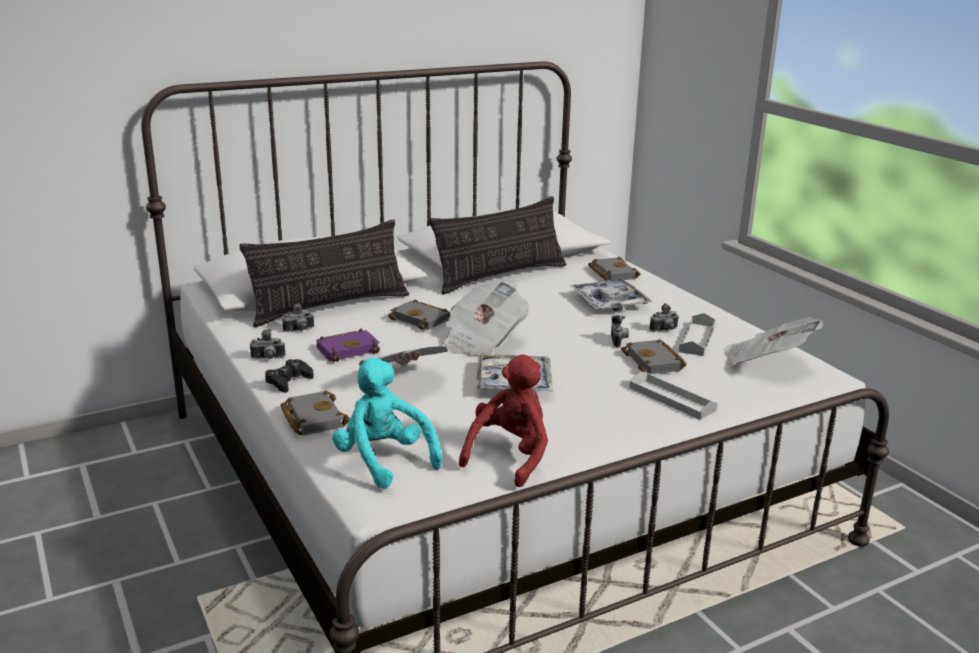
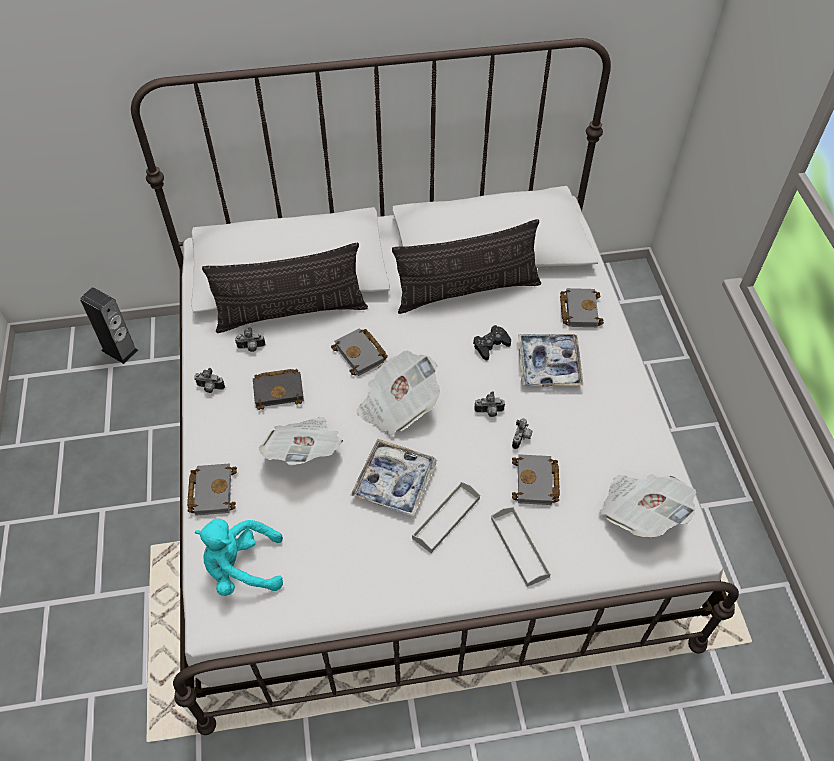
camera: 20 degrees right, 30 degrees up
(90, 451) = (119, 350): none -> speaker
(289, 381) = (213, 429): black game controller -> black game controller (491, 345)
(348, 349) = (280, 390): purple book -> black book
(383, 461) = (242, 568): turquoise plush toy -> turquoise plush toy turned 75 degrees counterclockwise
(510, 456) = (341, 592): red plush toy -> none
(665, 330) = (575, 430): camera -> camera (489, 412)
(697, 339) = (598, 453): grey tray -> grey tray (446, 518)

